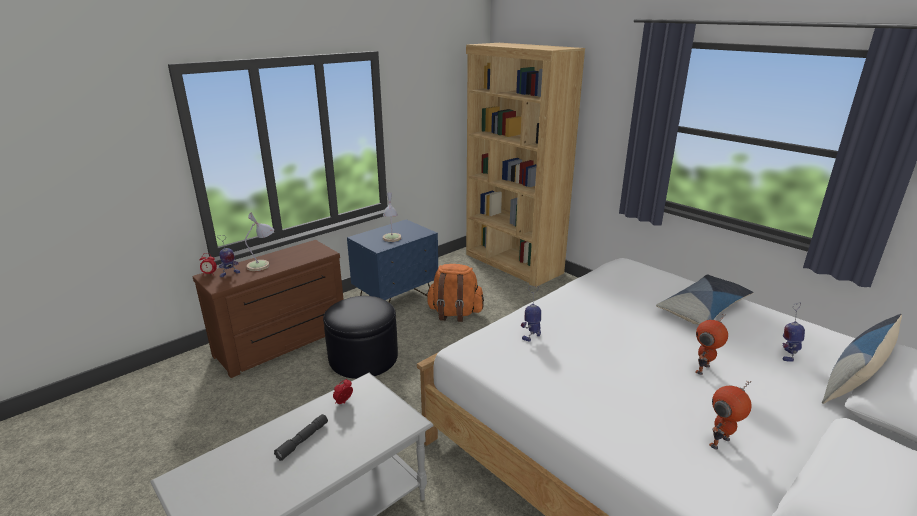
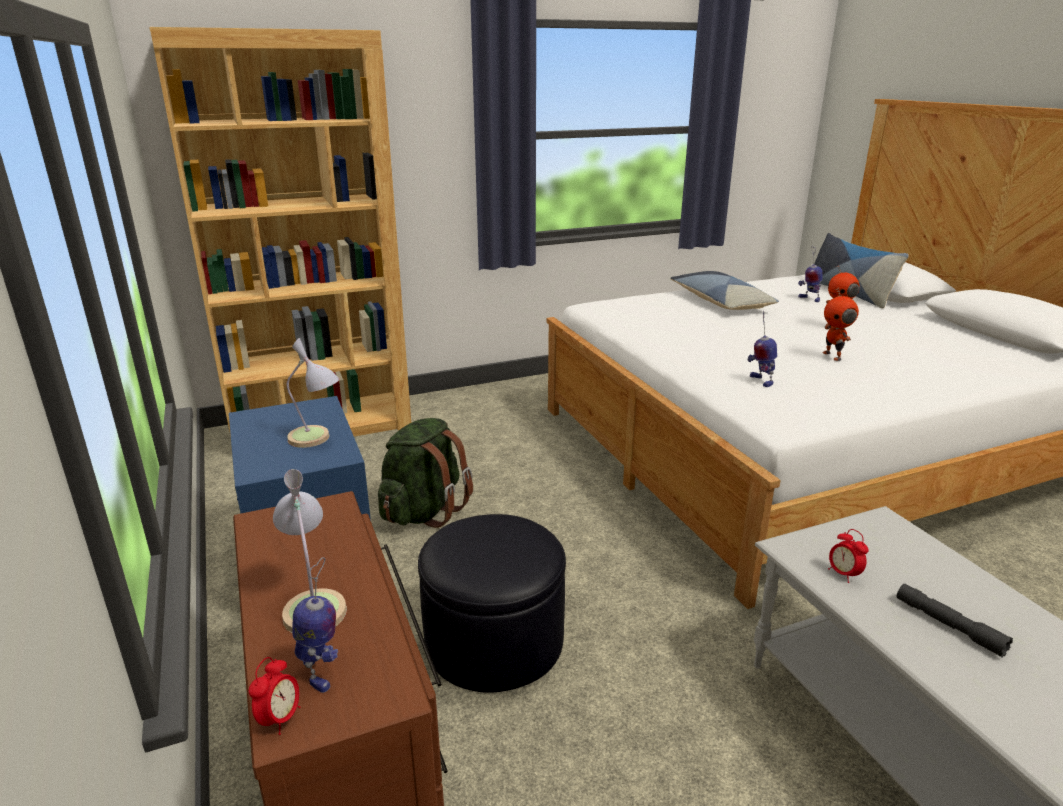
camera: 70 degrees left, 0 degrees up
(454, 313) = (424, 511): orange backpack -> green backpack
(721, 443) = (949, 349): toy robot -> toy robot (833, 356)

